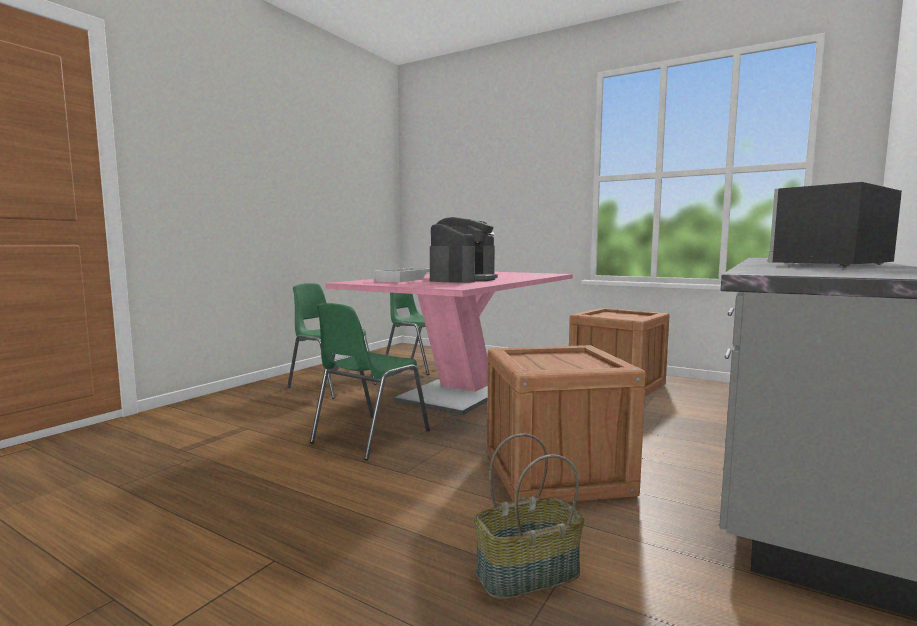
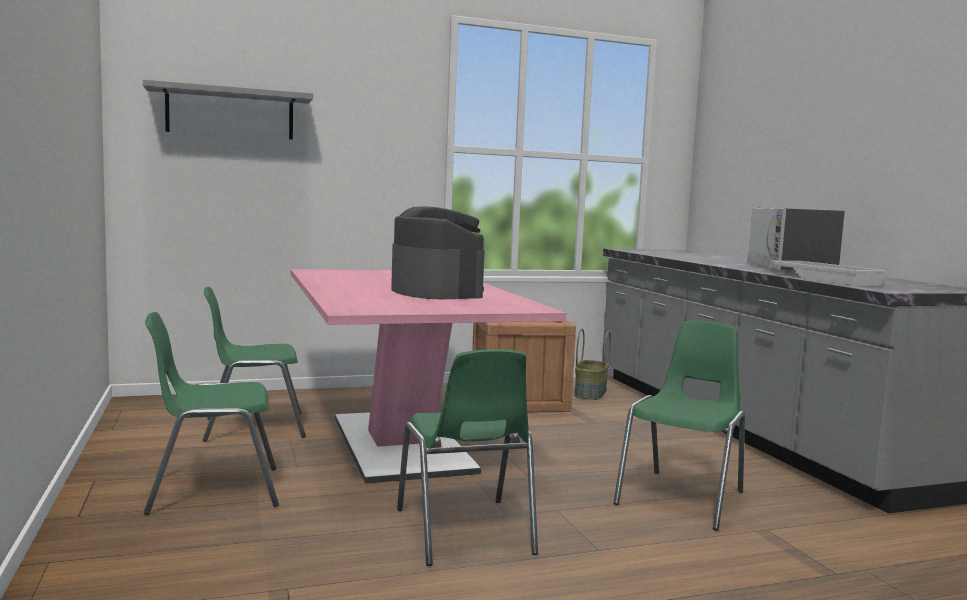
camera: 50 degrees left, 0 degrees up
(407, 279) = (376, 297): white tray -> white tray (827, 279)
(455, 175) = (230, 113): none -> grey shelf
(527, 575) = (846, 574): basket -> basket (591, 393)
(556, 473) = (683, 498): crate -> green chair

